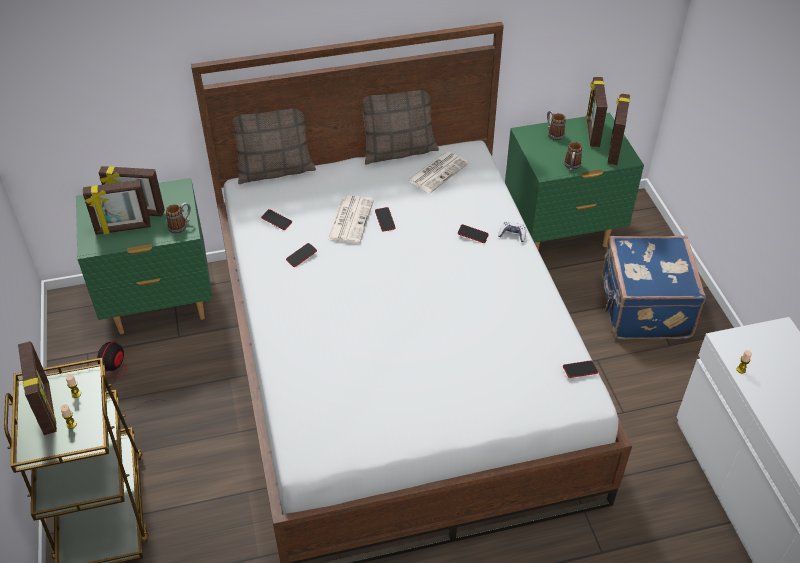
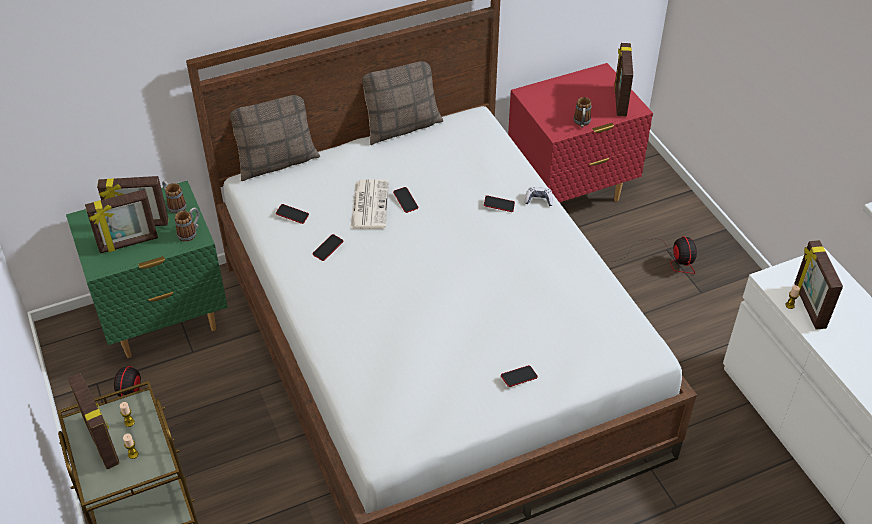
camera: 10 degrees left, 0 degrees up
(437, 172) = (447, 144): newspaper -> none
(553, 133) = (556, 91): mug -> mug (174, 205)
(561, 234) = (570, 194): green nightstand -> red nightstand
(580, 370) = (636, 327): phone -> phone (519, 377)
(592, 132) = (594, 85): picture frame -> picture frame (808, 306)
(642, 308) = (667, 259): blue suitcase -> fan

